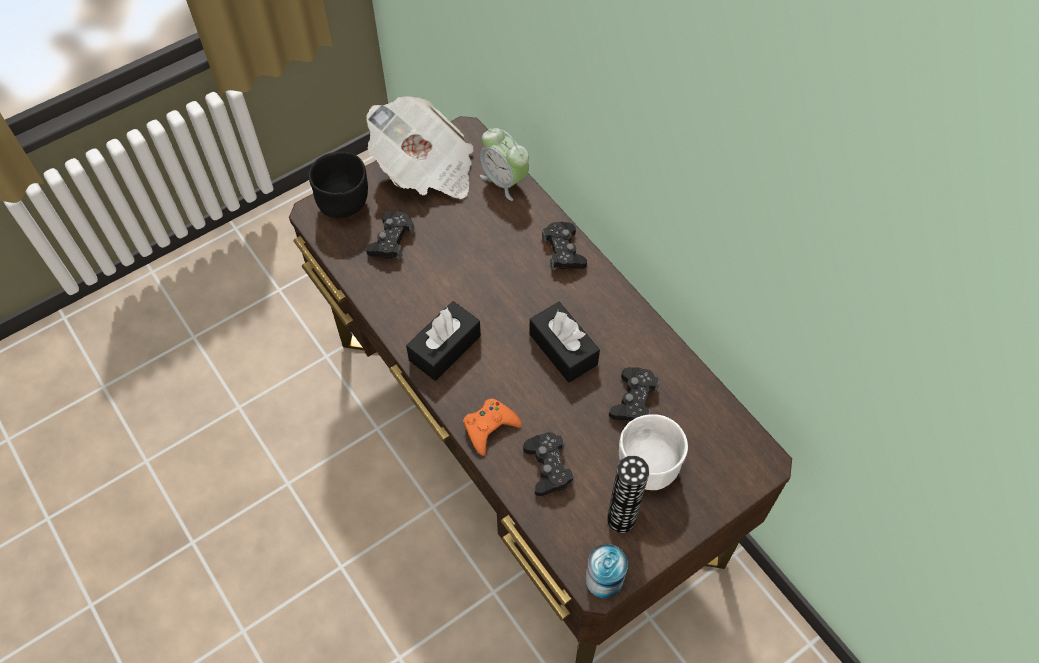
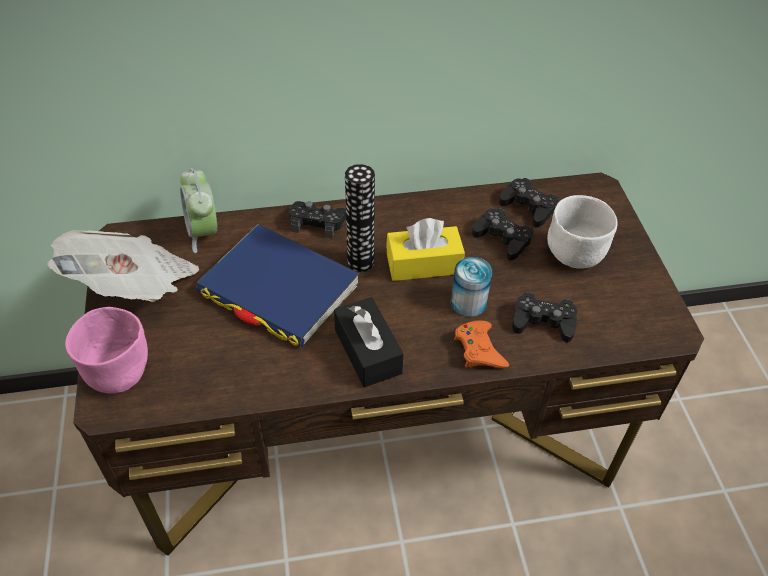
camera: 65 degrees left, 10 degrees down
(345, 204) = (120, 372): black bowl -> pink bowl
(391, 240) = (202, 348): black game controller -> black game controller (528, 207)
(474, 260) = (279, 289): none -> blue book
(504, 181) = (203, 232): alarm clock -> alarm clock turned 90 degrees clockwise
(563, 349) = (423, 264): black tissue box -> yellow tissue box
(604, 579) = (671, 326): can -> can (468, 302)
(621, 519) = (616, 292): vase -> vase (360, 262)

